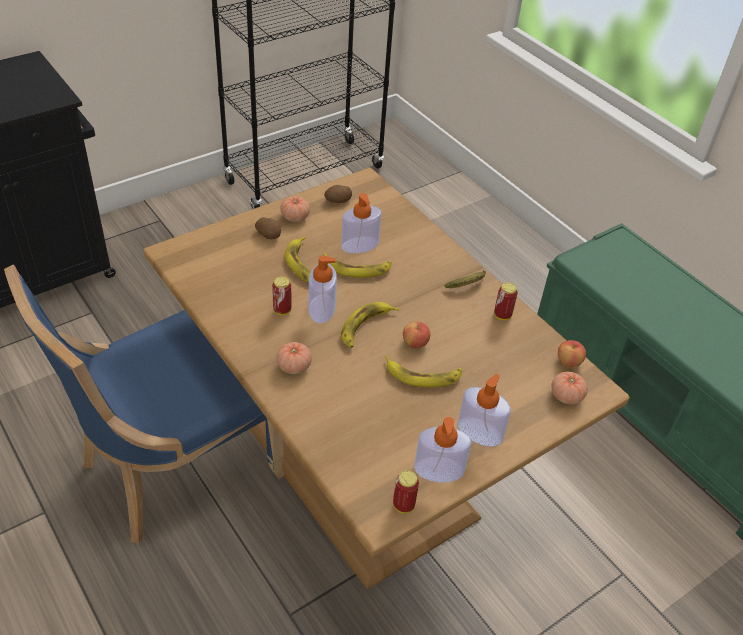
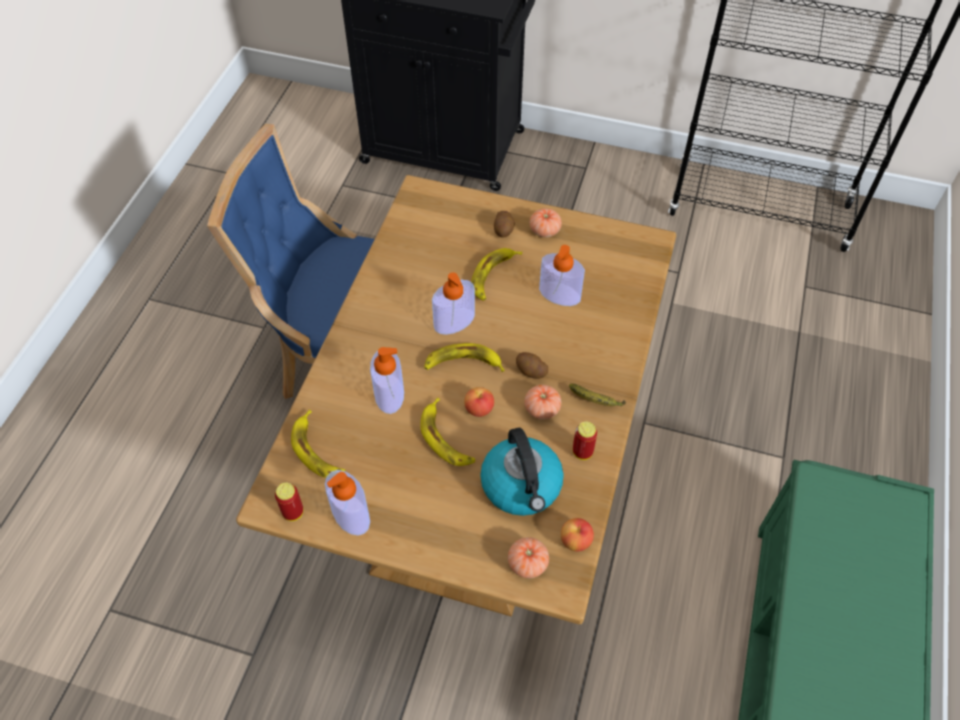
camera: 55 degrees right, 10 degrees up
(282, 310) = (425, 298): can -> none
(294, 366) = (372, 347): tomato -> tomato (542, 409)
(338, 201) = (600, 242): potato -> potato (530, 371)
(357, 268) = (528, 312): banana -> banana (318, 450)
(479, 432) = (419, 519): soap dispenser -> soap dispenser (389, 394)
(502, 361) = (522, 486): none -> kettle

